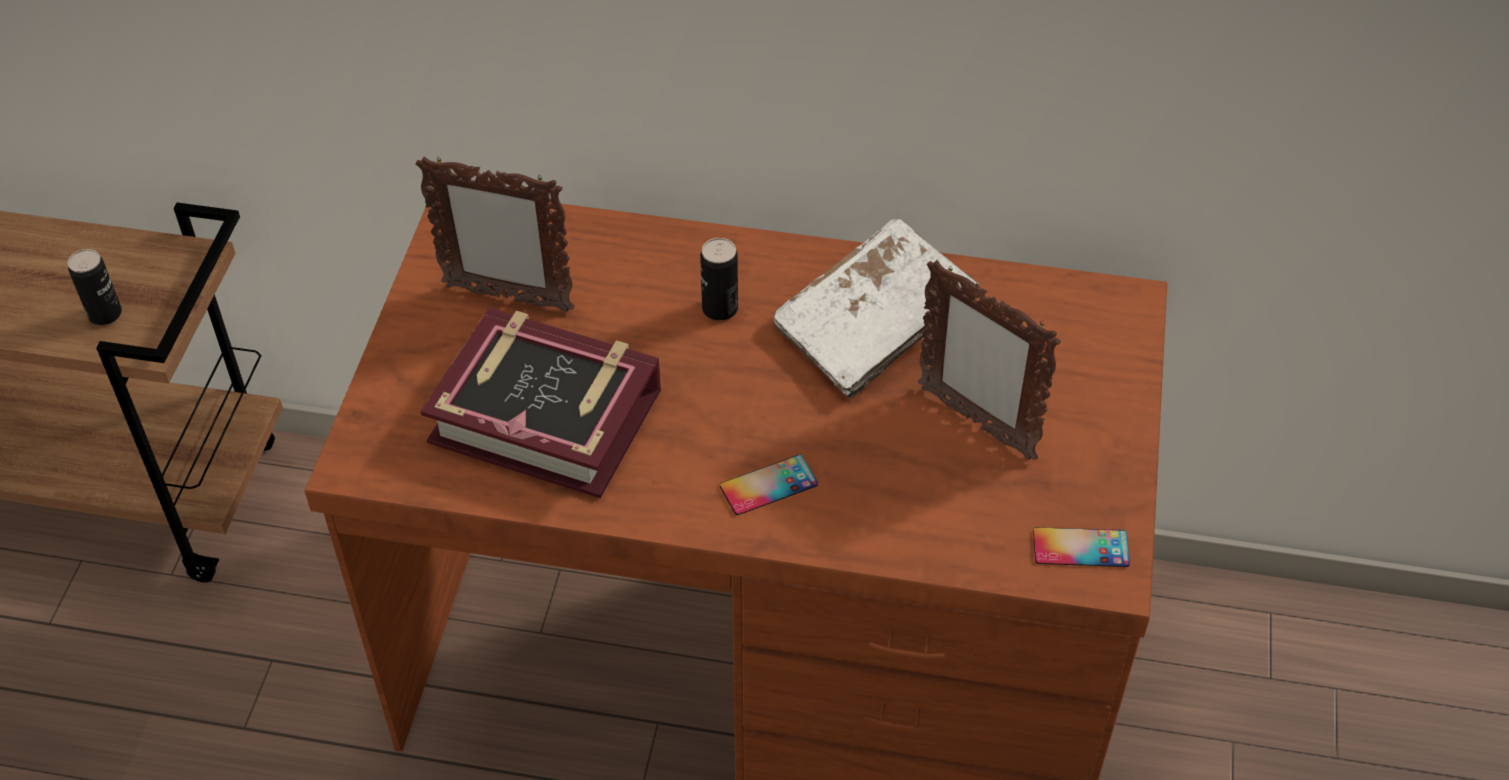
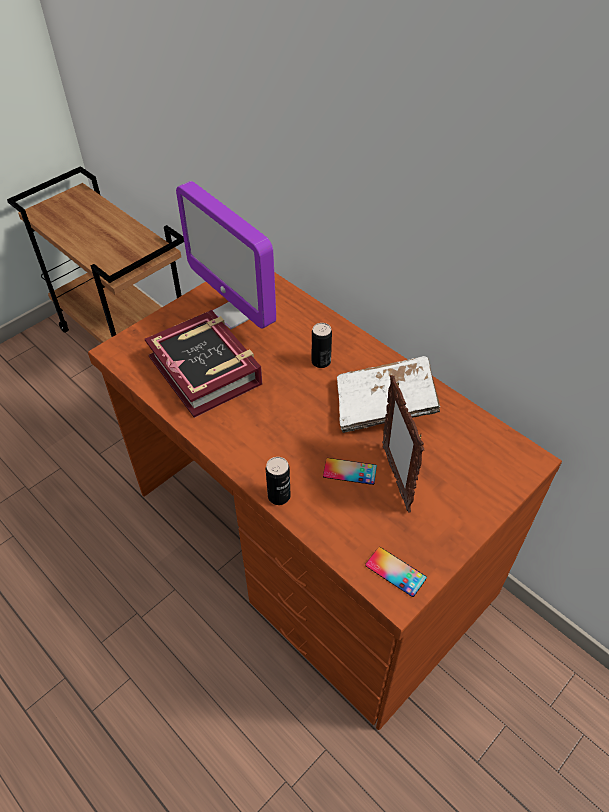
camera: 35 degrees right, 0 degrees up
(105, 314) = (113, 257): can -> can (279, 496)
(507, 297) = (235, 313): picture frame -> monitor
(768, 485) = (270, 452): phone -> phone (349, 471)

